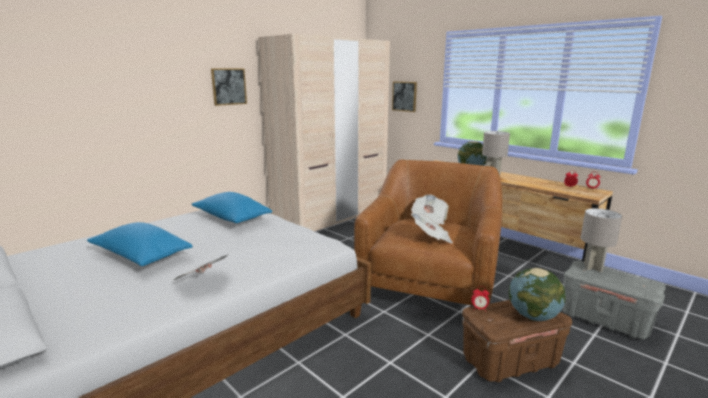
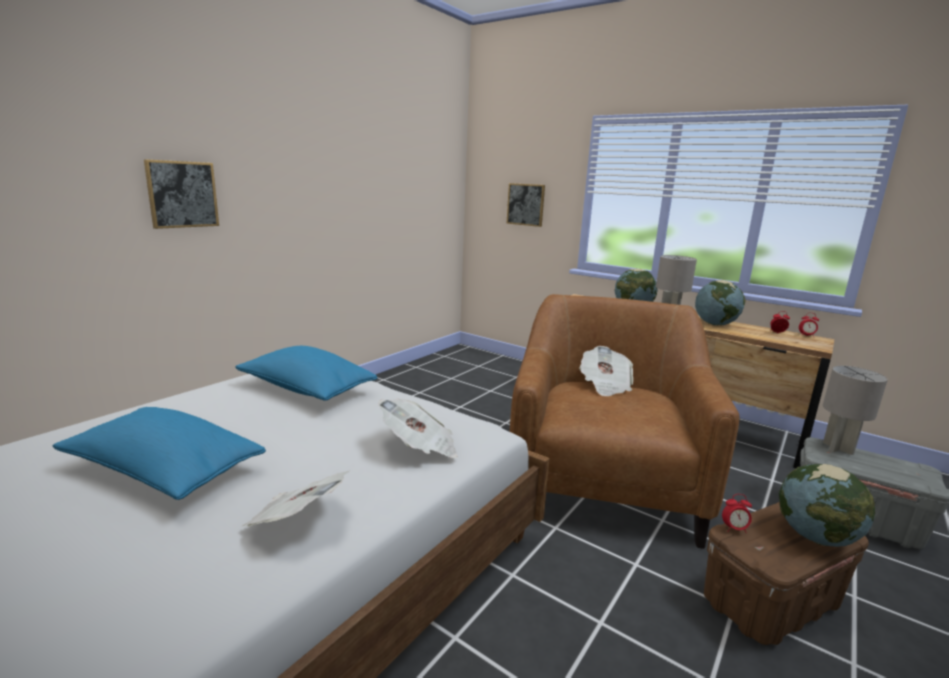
camera: 10 degrees left, 0 degrees up
(229, 86) = (281, 177): picture -> picture (182, 194)
(331, 218) = (424, 375): beige wardrobe -> none
(432, 239) = (627, 415): newspaper -> newspaper (420, 447)
(525, 180) = (715, 324): none -> globe

